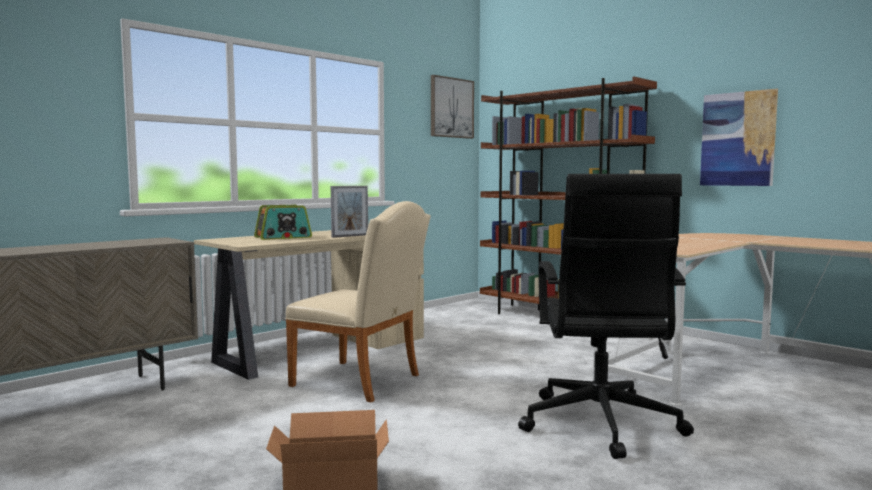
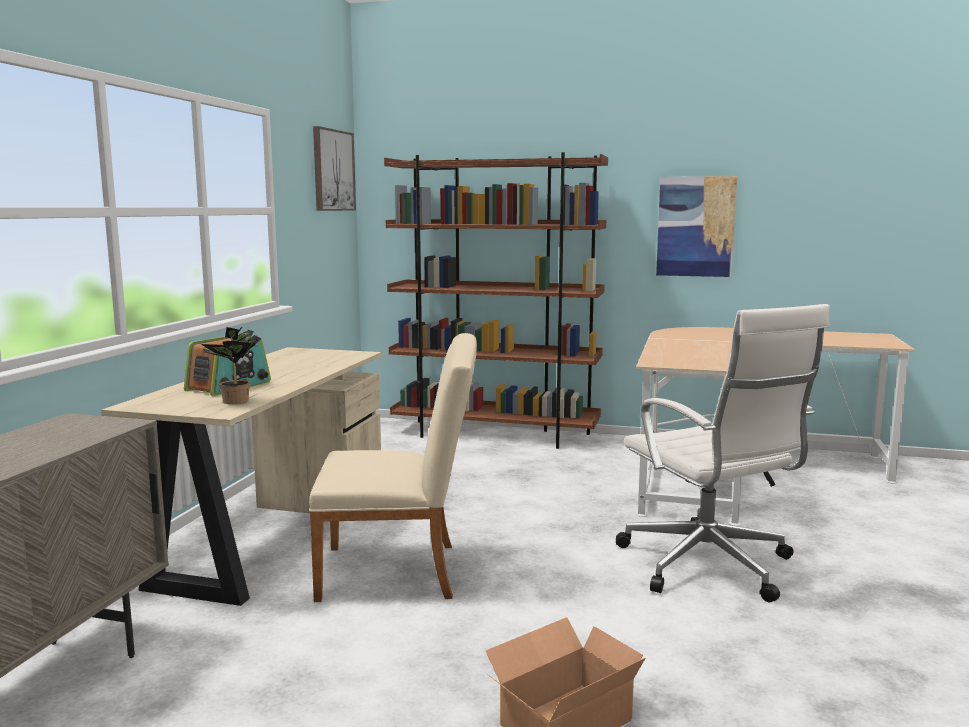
camera: 30 degrees left, 5 degrees up
(263, 242) = (235, 402): none -> potted plant
(350, 236) = (317, 373): picture frame -> none
(600, 425) = (709, 566): black office chair -> white office chair

